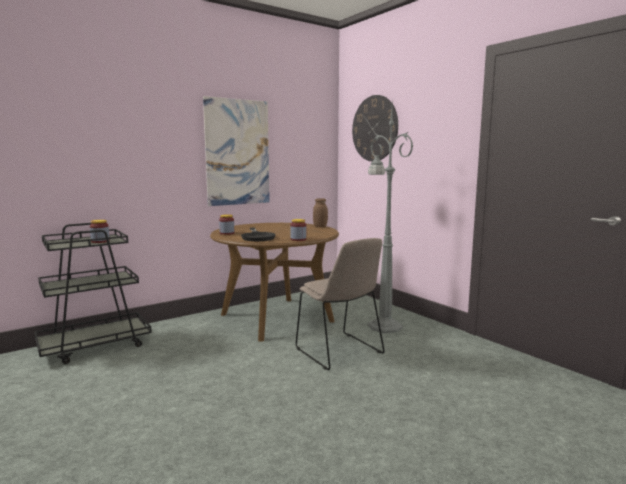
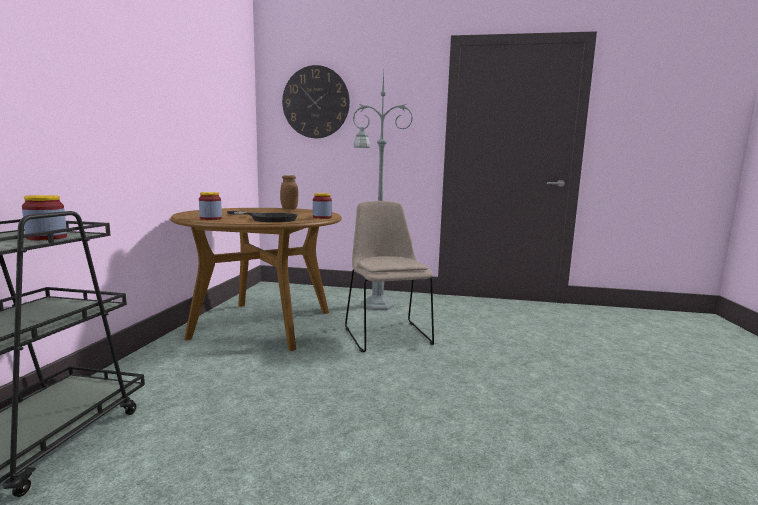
camera: 45 degrees left, 0 degrees up
(237, 152) = (175, 109): picture -> none
(340, 352) = (386, 334): beige chair -> beige chair turned 120 degrees counterclockwise

